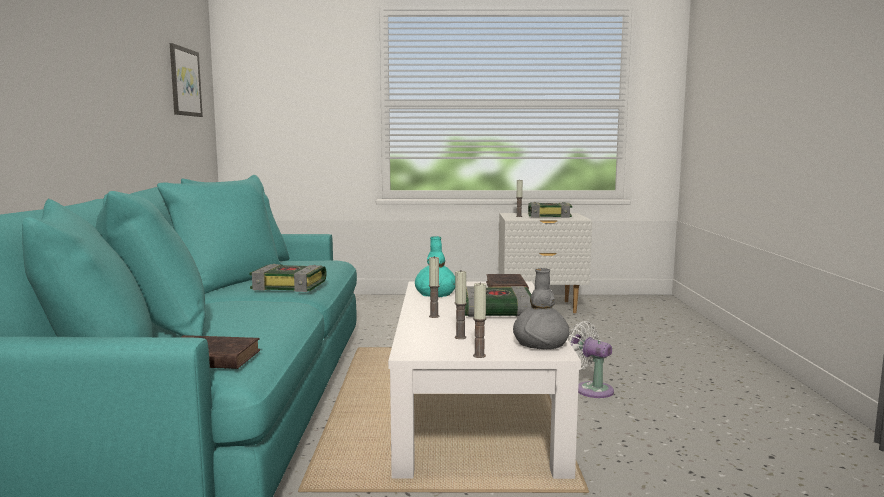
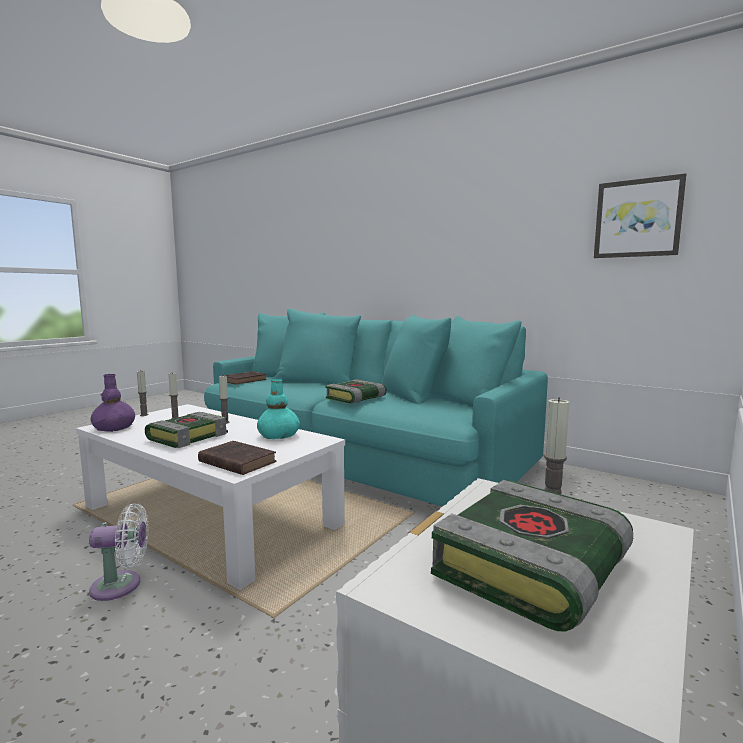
camera: 125 degrees right, 0 degrees up
(540, 344) = (114, 427): grey vase -> purple vase

